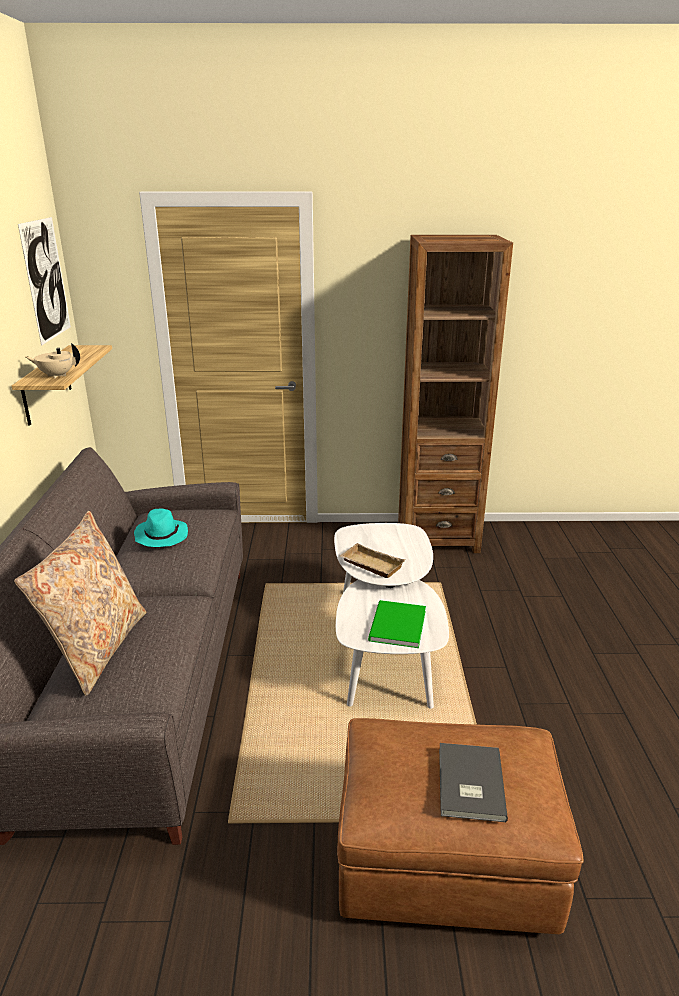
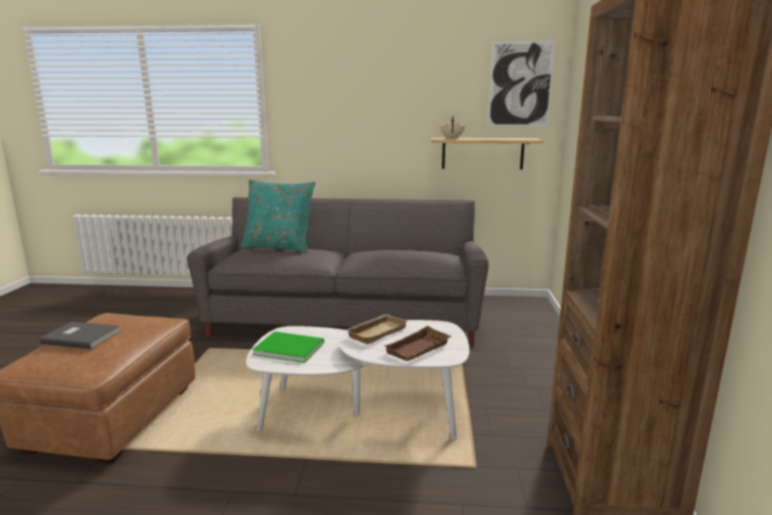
camera: 95 degrees right, 10 degrees down
(97, 648) = (279, 247): beige pillow -> turquoise pillow
(161, 536) = (401, 251): turquoise hat -> none
(402, 543) = (418, 349): none -> brown tray

